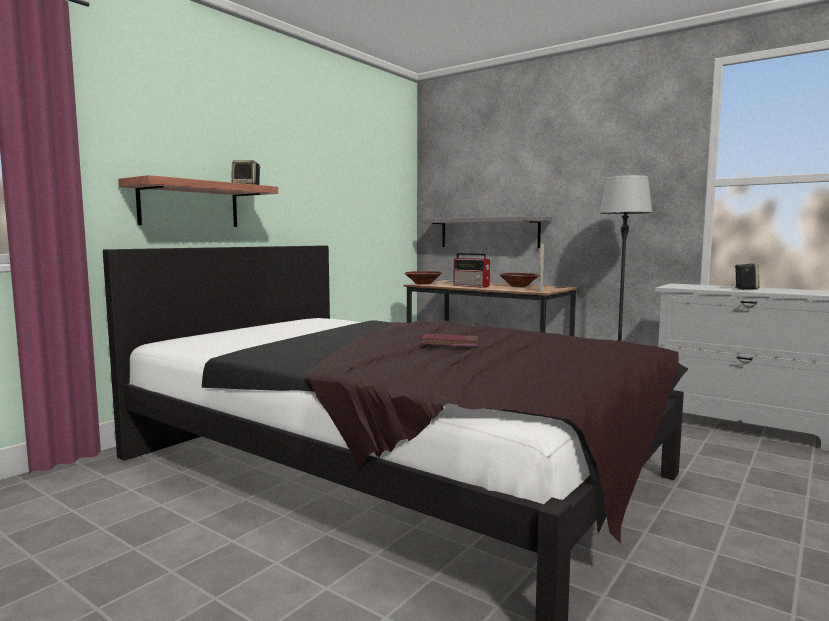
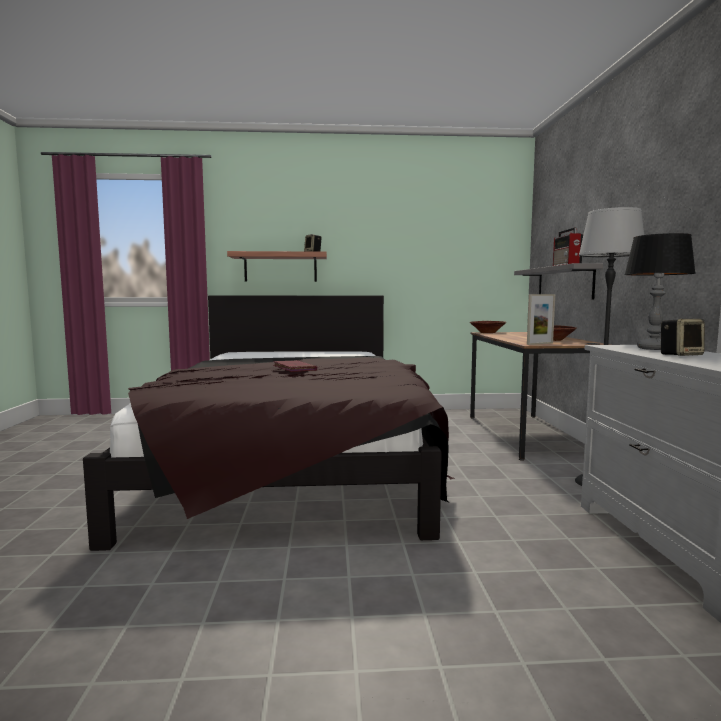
camera: 50 degrees right, 0 degrees up
(472, 286) = (511, 336): radio -> radio (566, 265)
(700, 286) = (653, 348): none -> table lamp

